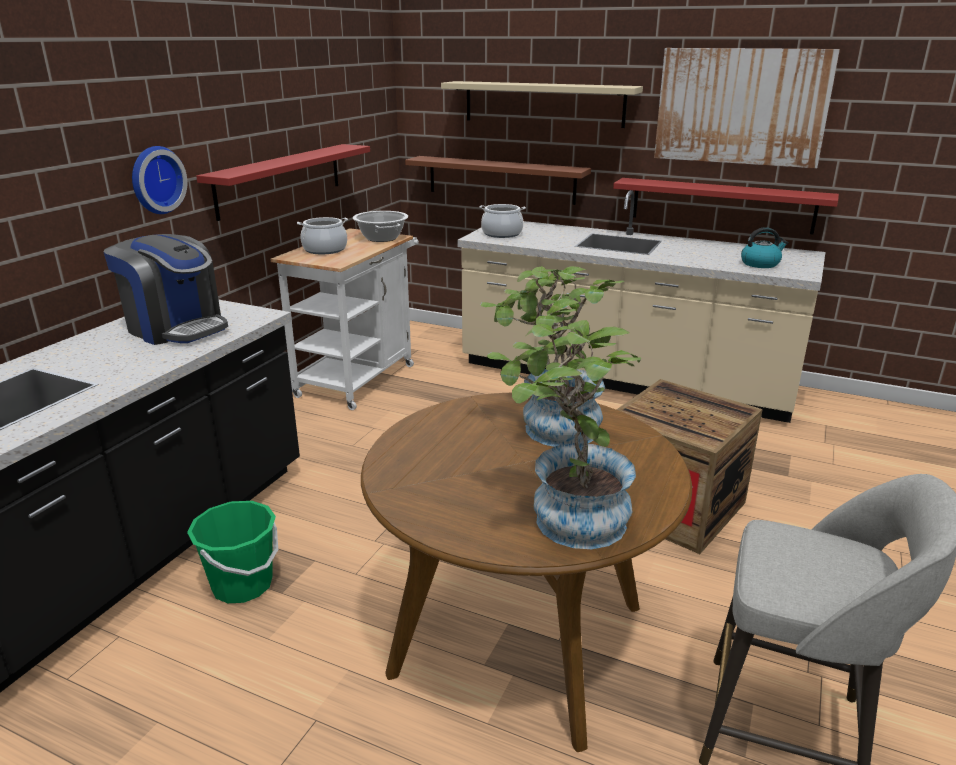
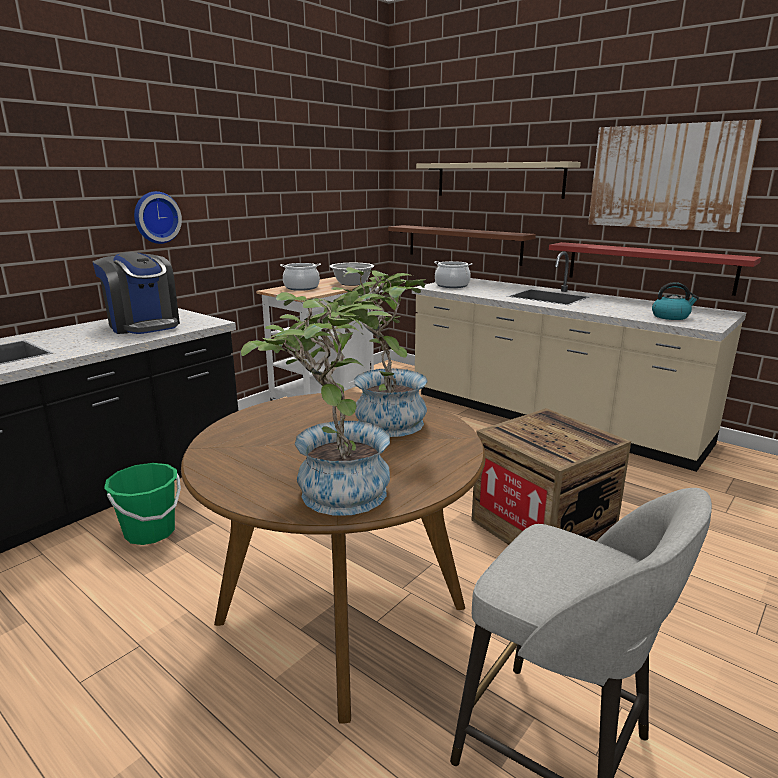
camera: 15 degrees right, 5 degrees down
(280, 179) = (271, 231): red shelf -> none

